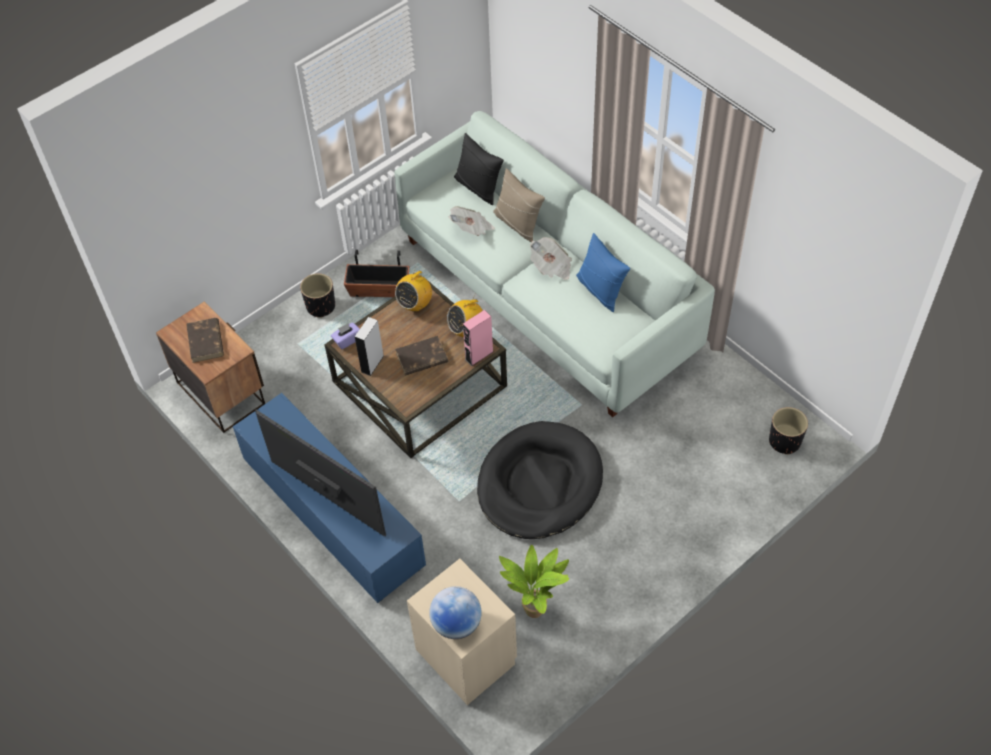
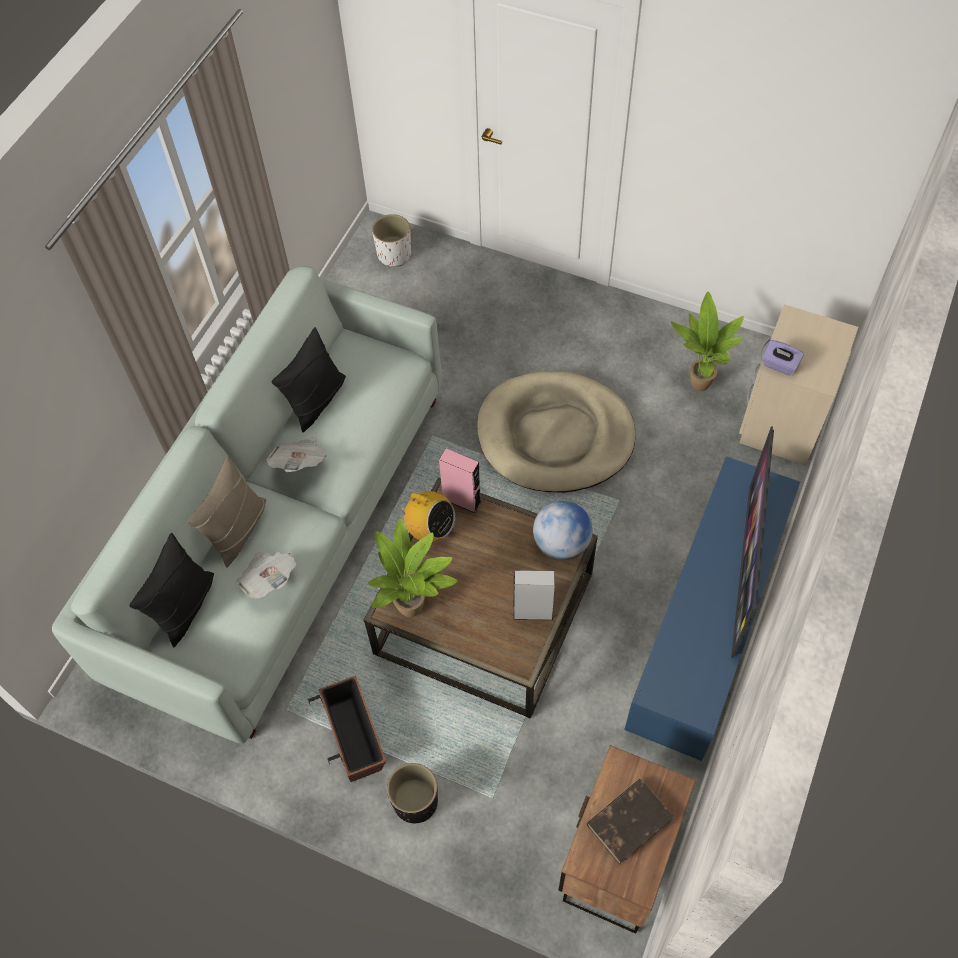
camera: 115 degrees left, 5 degrees up
(347, 340) = (512, 661): purple tissue box -> purple tissue box (779, 365)
(415, 304) = (415, 608): radio -> potted plant
(421, 358) = (496, 561): brown book -> none
(456, 623) = (827, 344): globe -> globe (561, 544)
(539, 484) = (555, 435): black dog bed -> beige dog bed
(600, 290) = (316, 400): blue pillow -> black pillow
(785, 441) = (394, 254): black planter -> white planter

